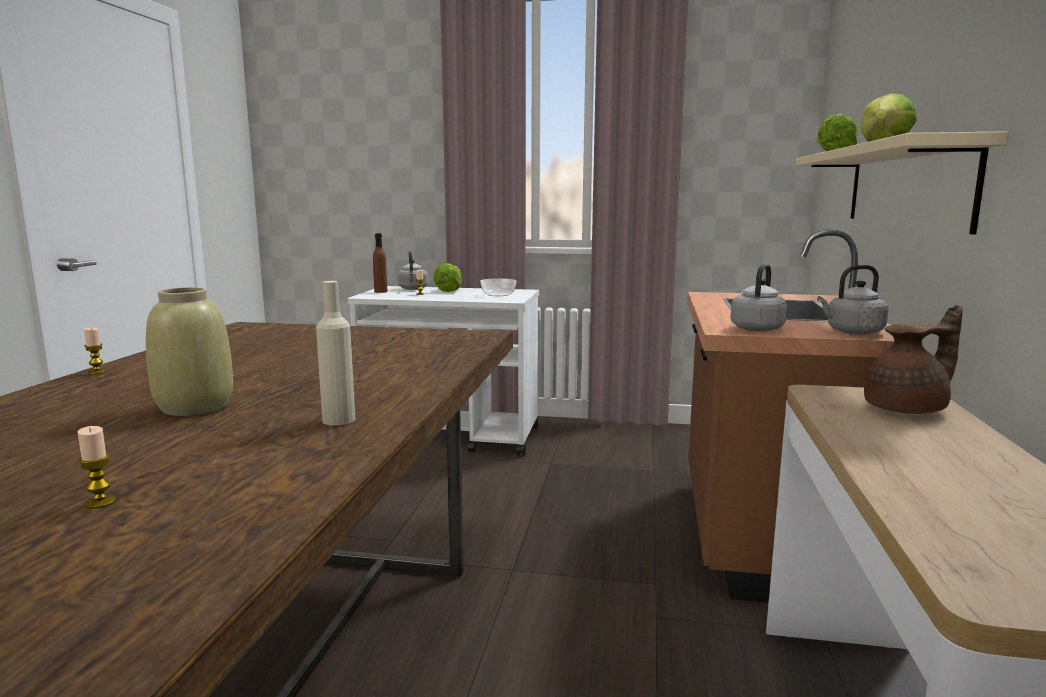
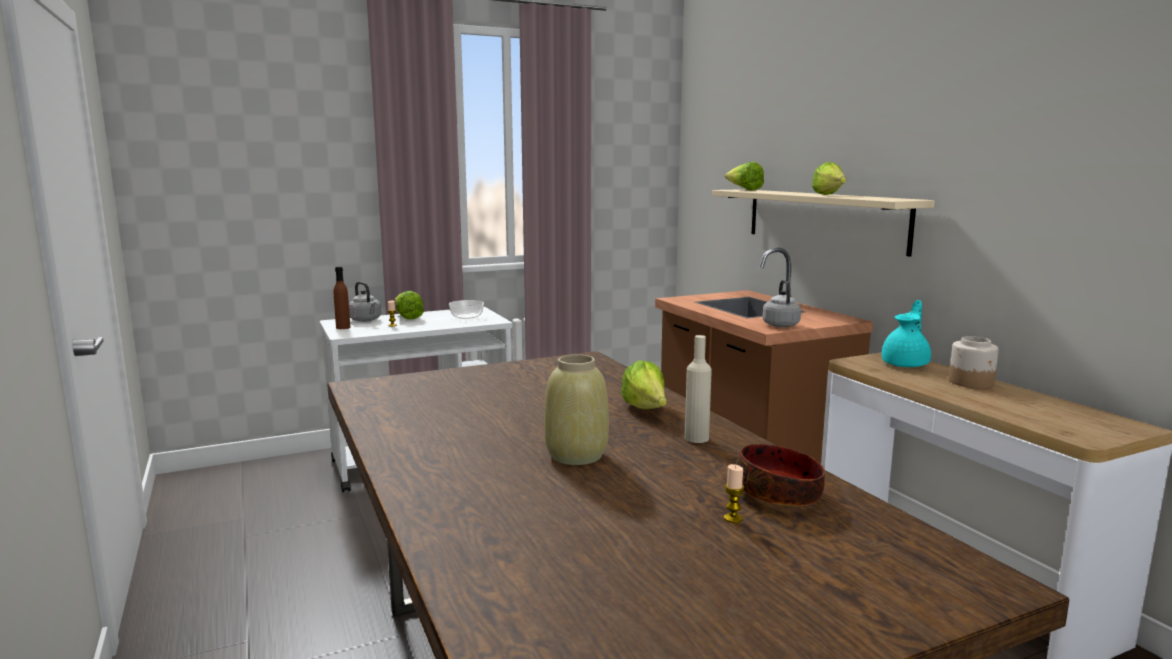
camera: 35 degrees left, 0 degrees up
(97, 372) = (386, 453): candle -> none
(220, 496) = (778, 494): none -> bowl
(383, 385) = (646, 410): none -> lettuce
(852, 332) = (829, 320): grey kettle -> none
(908, 409) = (906, 364): brown teapot -> turquoise teapot
(969, 453) = (971, 382): none -> jar

